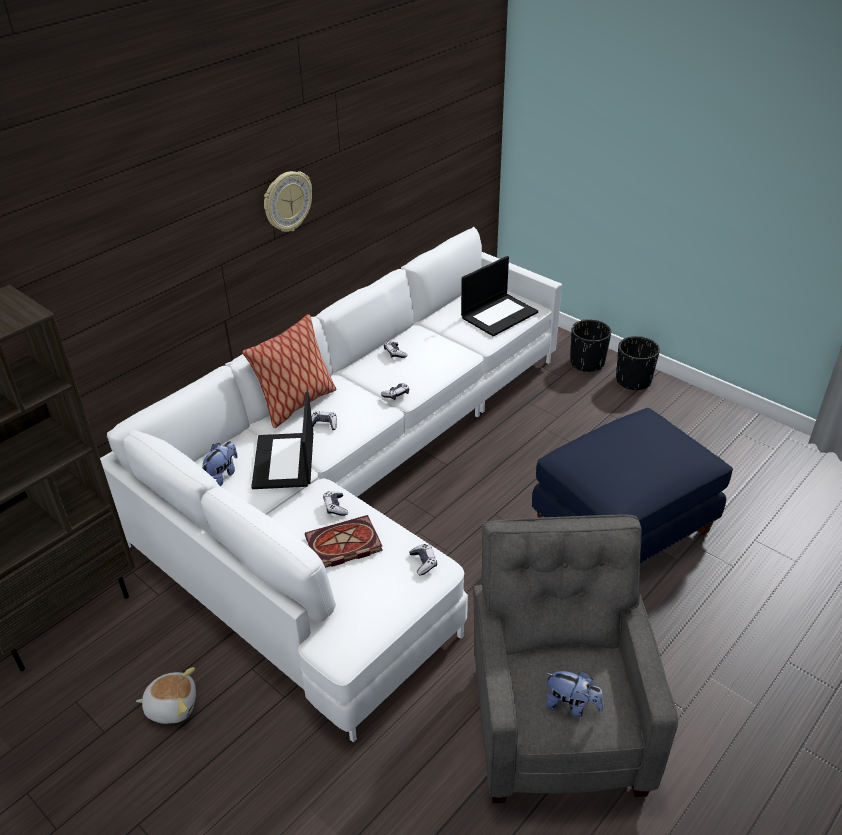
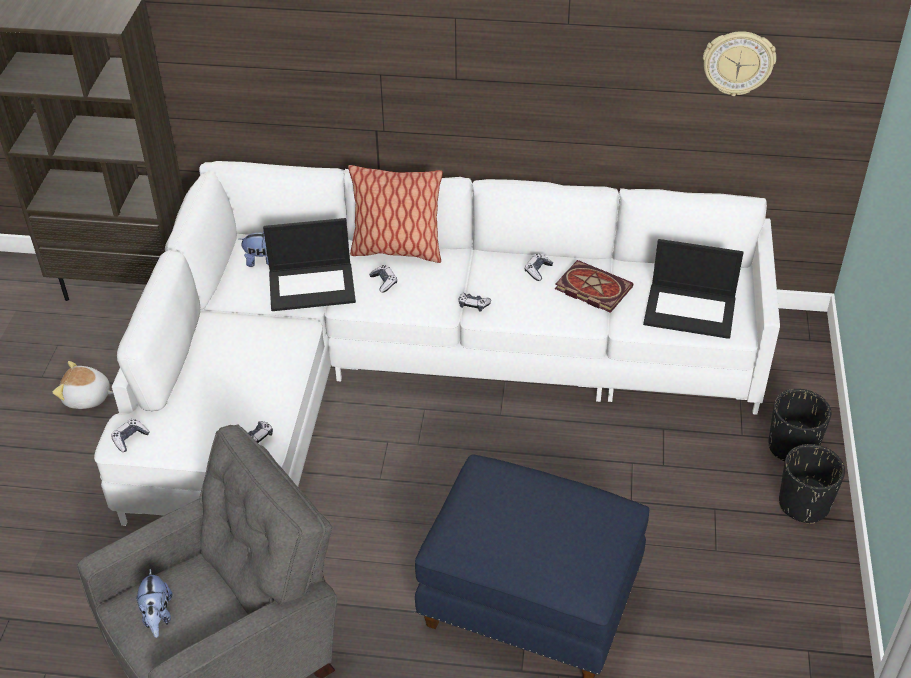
camera: 55 degrees right, 5 degrees up
(172, 705) = (87, 398): plush toy -> plush toy turned 135 degrees clockwise
(285, 461) = (313, 286): laptop -> laptop turned 150 degrees counterclockwise
(287, 201) = (476, 47): wall clock -> wall clock (738, 62)
(335, 507) = (281, 347): game controller -> game controller (130, 438)
(342, 545) = (237, 376): book -> book (591, 288)

